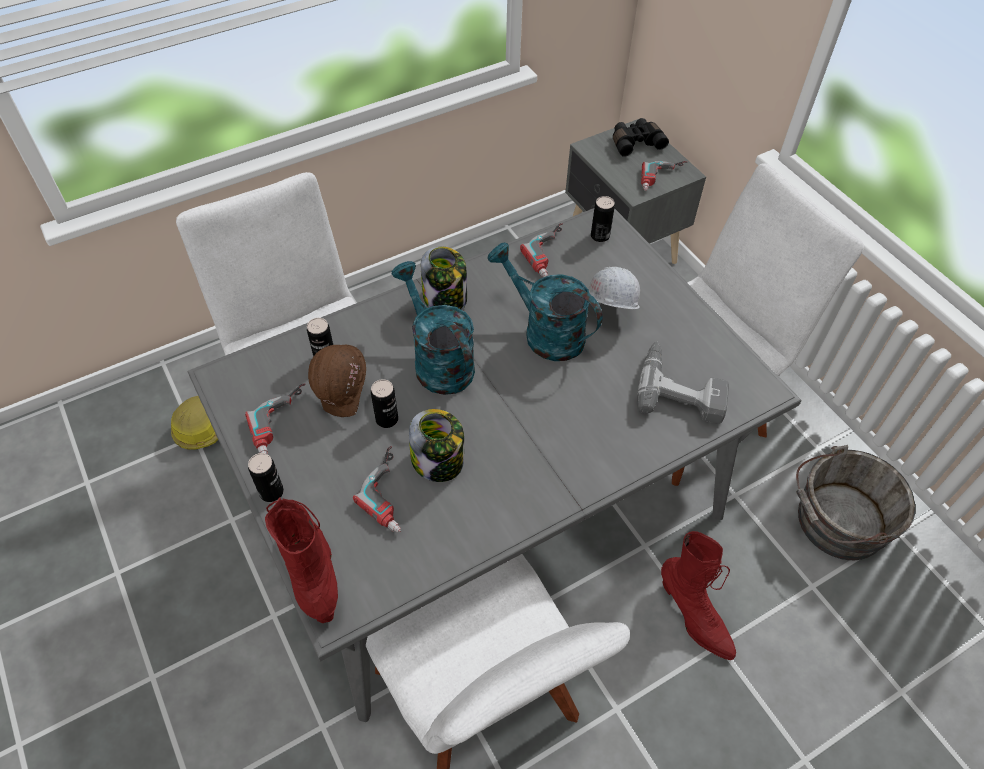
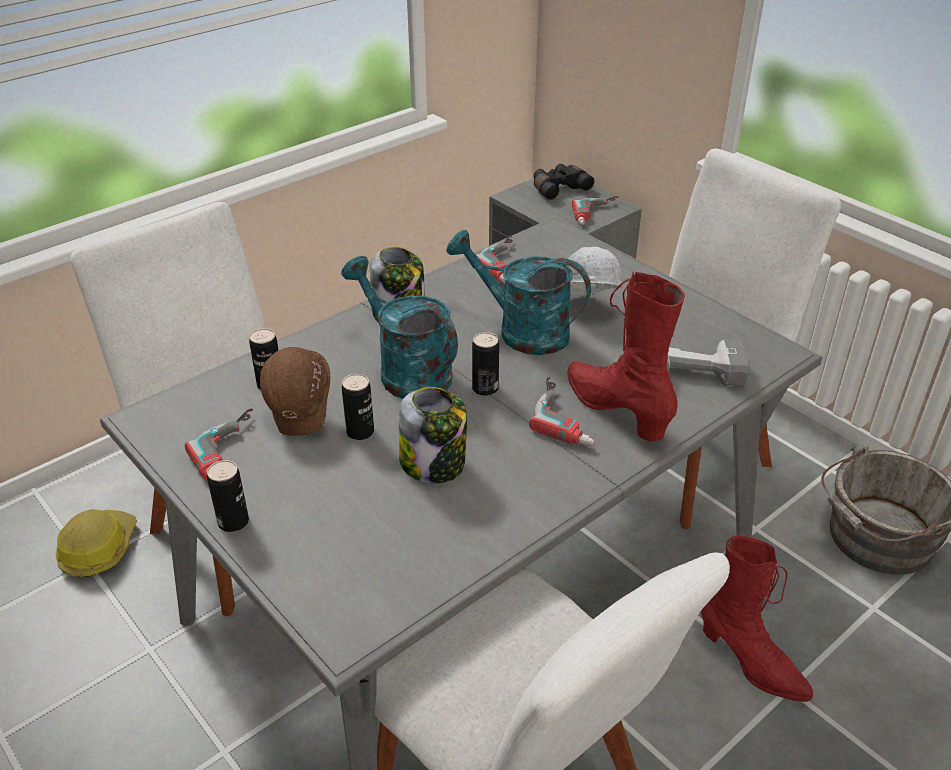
camera: 10 degrees left, 15 degrees down
(313, 570) = (305, 594): red boot -> red boot (617, 410)
(393, 492) = (387, 501): power drill -> power drill (568, 417)
(600, 236) = (555, 244): can -> can (485, 388)

